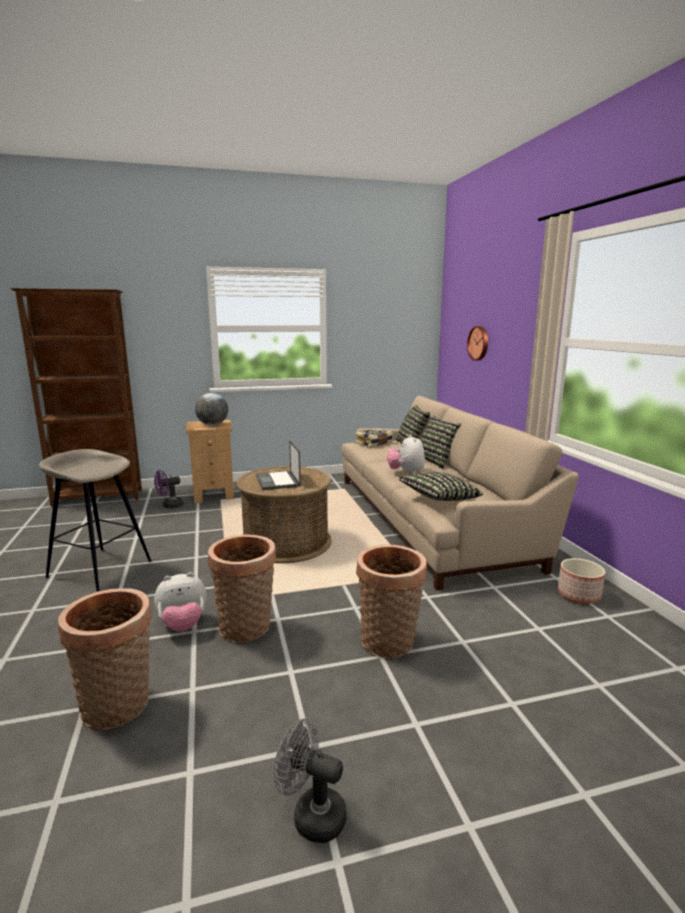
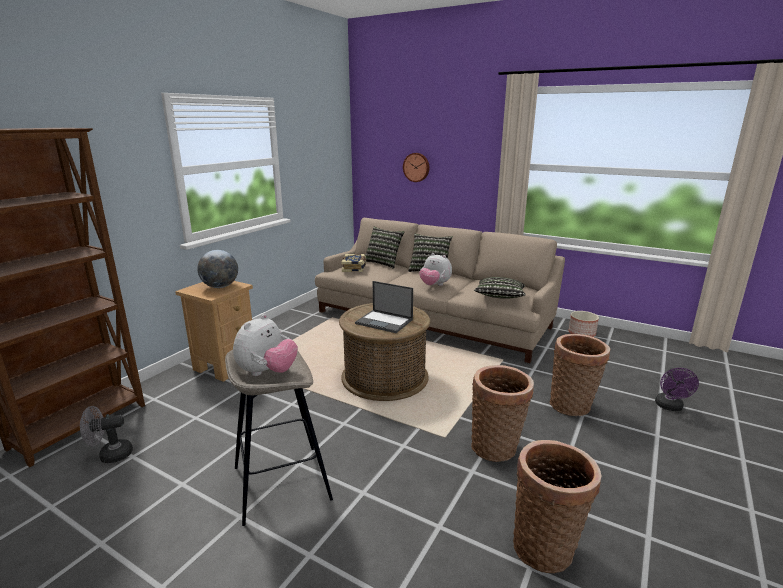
camera: 45 degrees left, 5 degrees up
(169, 506) = (202, 395): purple fan -> purple fan (670, 407)
(183, 625) = (456, 473): plush toy -> plush toy (267, 372)
(311, 814) = (712, 504): grey fan -> grey fan (110, 455)

